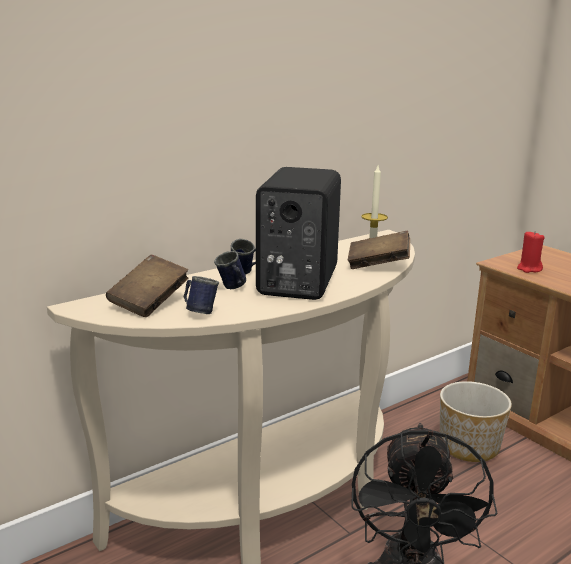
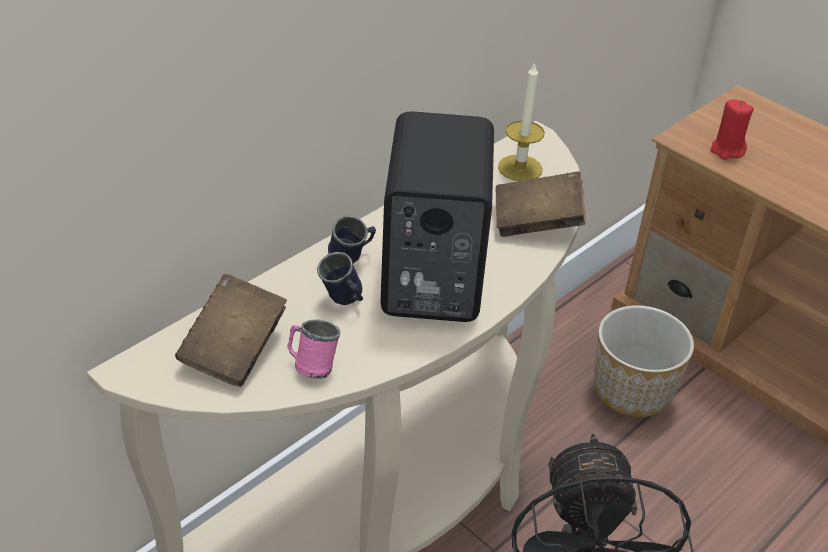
camera: 10 degrees left, 20 degrees up
(199, 312) = (311, 366): blue mug -> pink mug

